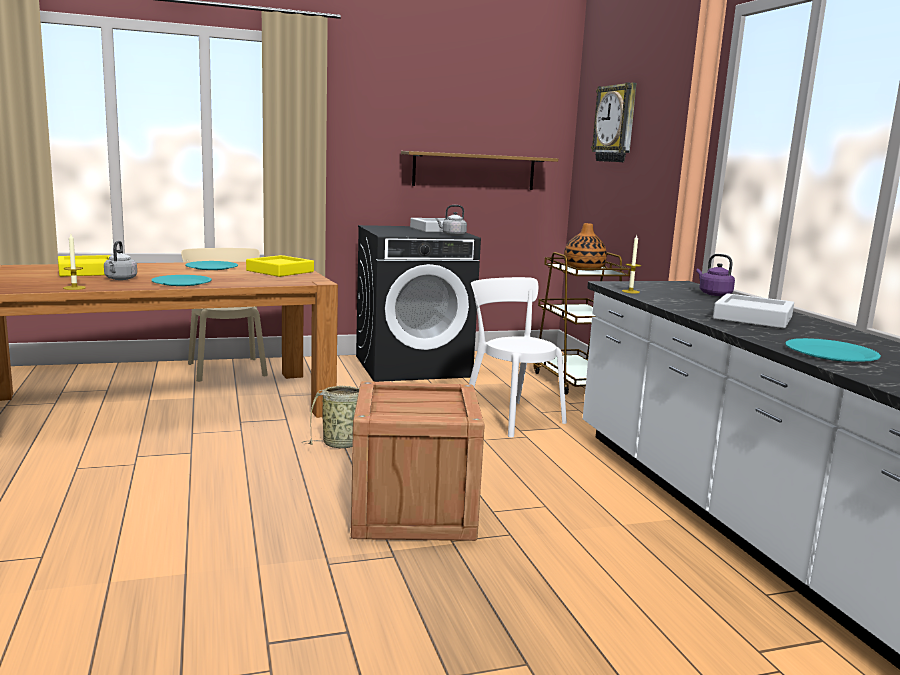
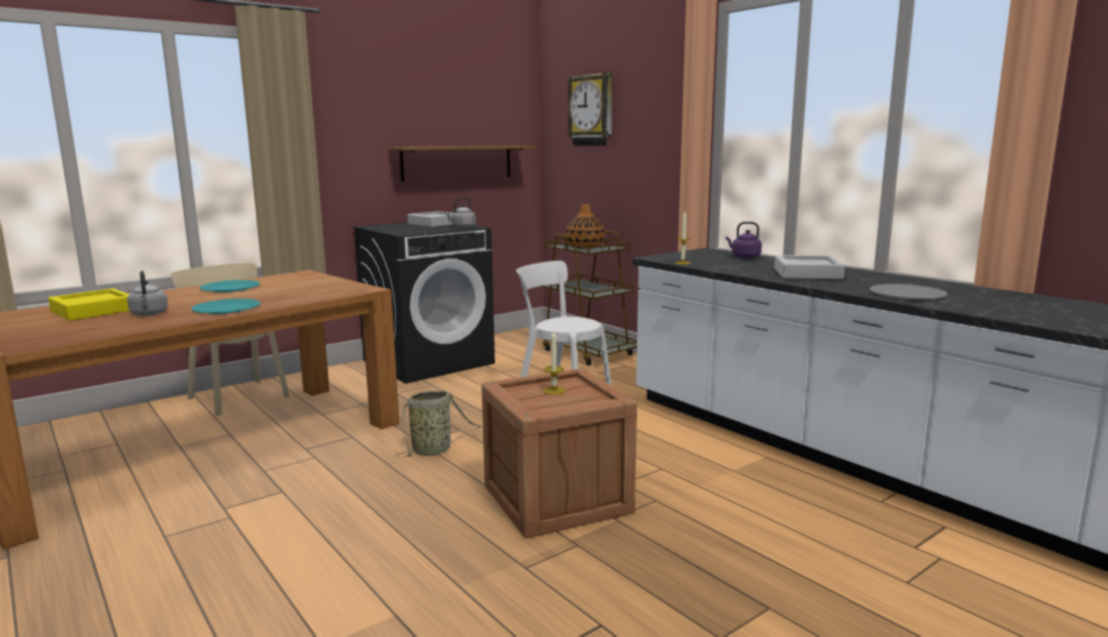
camera: 20 degrees left, 0 degrees up
(74, 288) = (111, 331): candle -> candle (554, 390)
(280, 271) = (310, 283): yellow tray -> none
(830, 353) = (907, 294): turquoise plate -> grey plate

